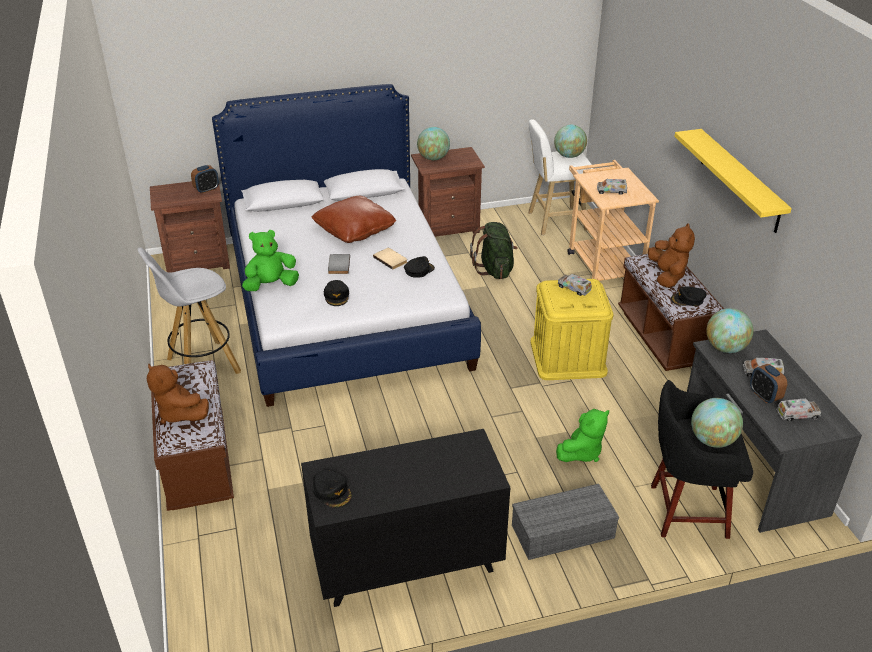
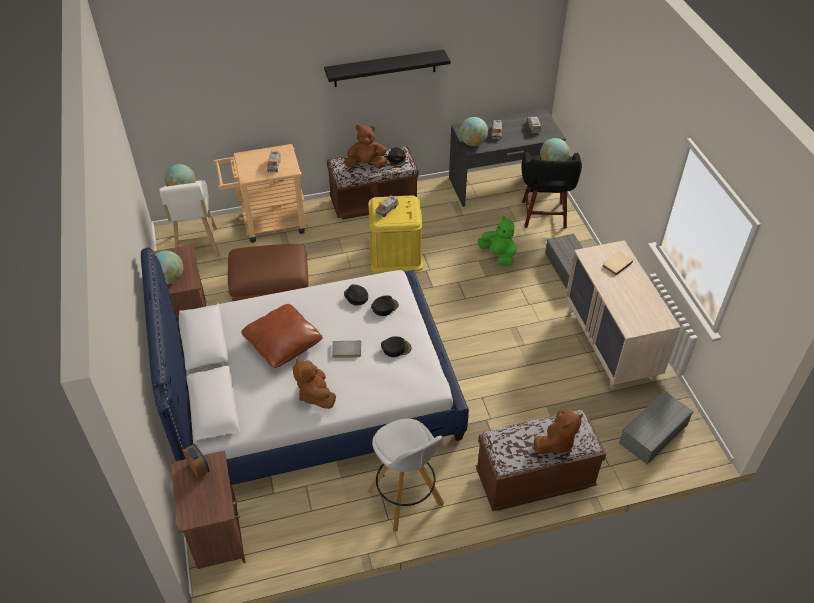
camera: 90 degrees left, 10 degrees up
(235, 591) = (653, 435): none -> grey storage box
(271, 285) = (377, 398): green plush toy -> none
(284, 250) = (315, 394): none -> brown plush toy
(332, 492) = (649, 320): black cap -> black cap (384, 307)
(391, 259) = (337, 315): beige book -> beige book (616, 264)
(406, 563) = (610, 344): black dresser -> beige dresser
(494, 270) = (271, 289): green backpack -> brown ottoman
(740, 180) = (385, 68): yellow shelf -> black shelf
(764, 396) = (518, 136): alarm clock -> none

